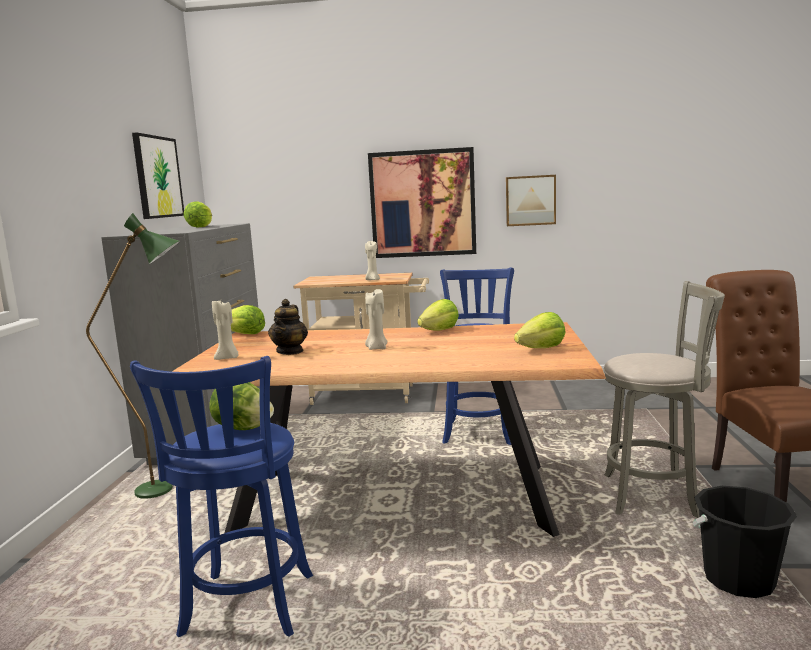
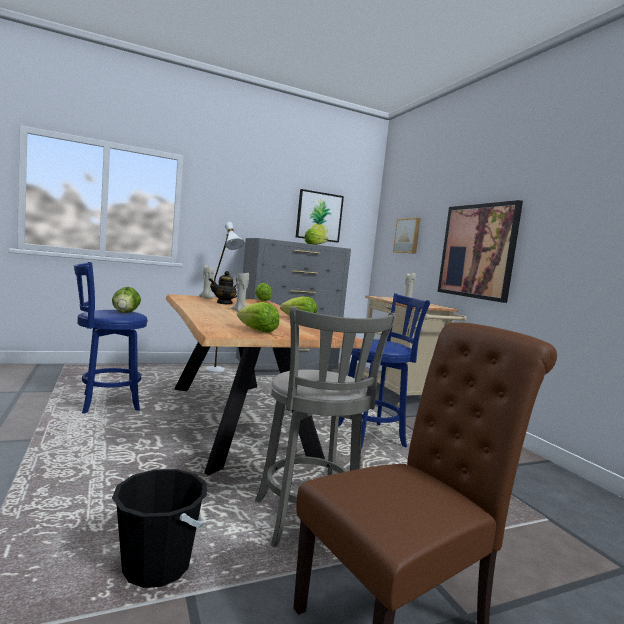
camera: 60 degrees right, 5 degrees down
(168, 489) = (218, 372): green floor lamp -> white floor lamp
(530, 200) = (563, 256): picture -> picture (407, 236)

